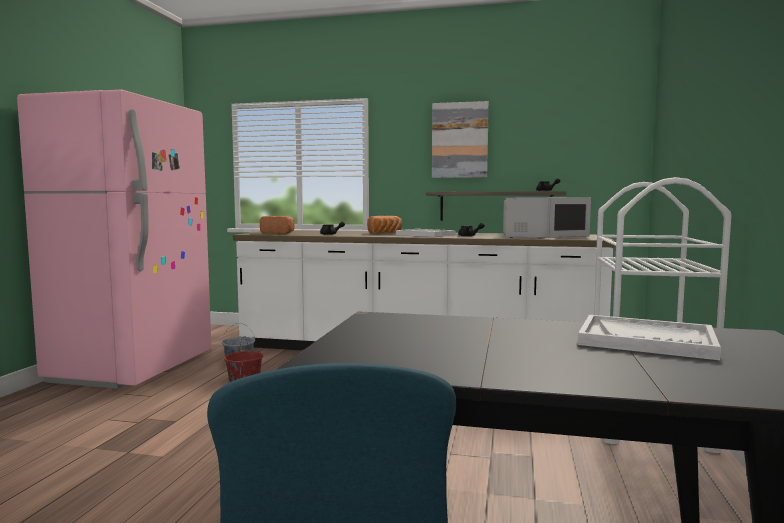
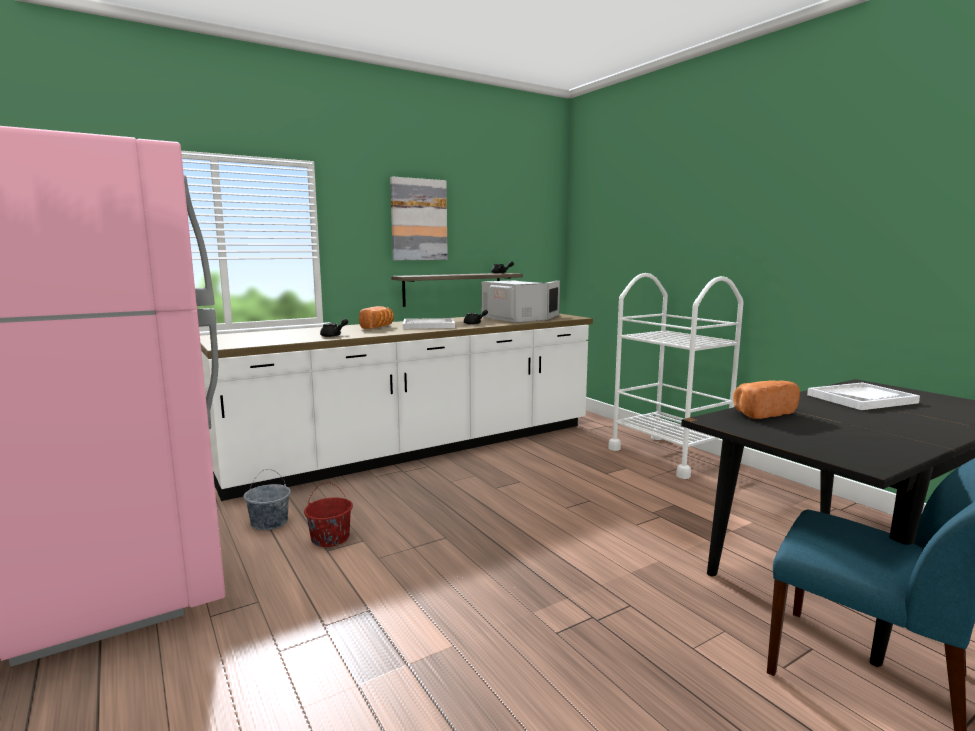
camera: 45 degrees left, 5 degrees up
(279, 233) = (255, 340): bread -> bread (761, 413)

